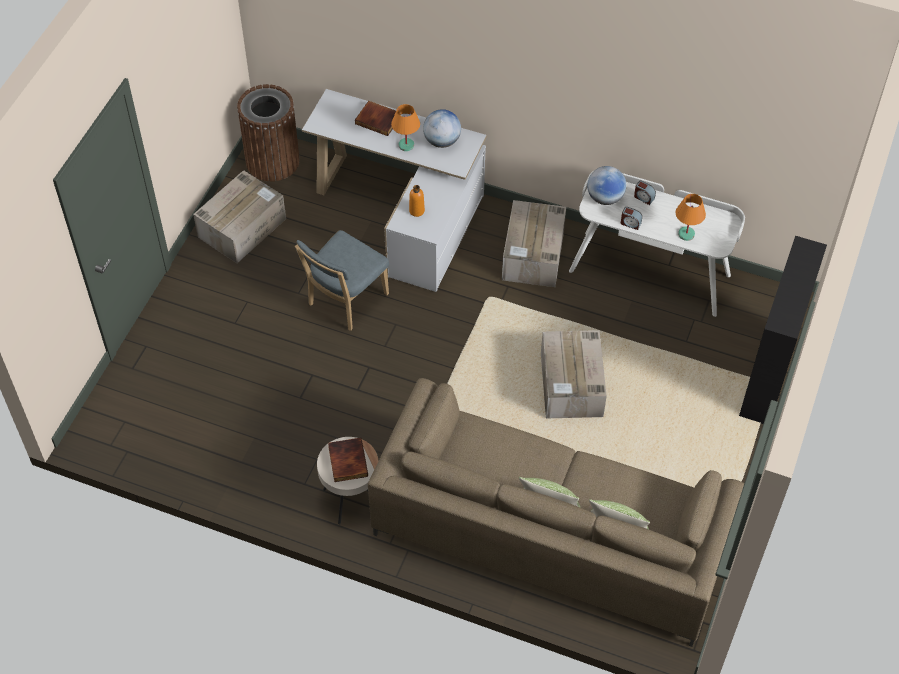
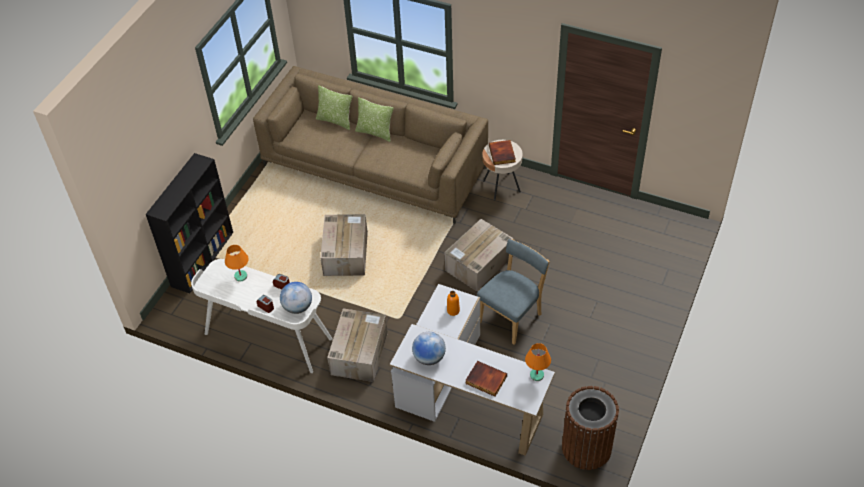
camera: 175 degrees left, 5 degrees down
(242, 227) = (604, 382): cardboard box -> cardboard box (478, 264)
(406, 145) = (461, 354): orange table lamp -> orange table lamp (537, 375)

